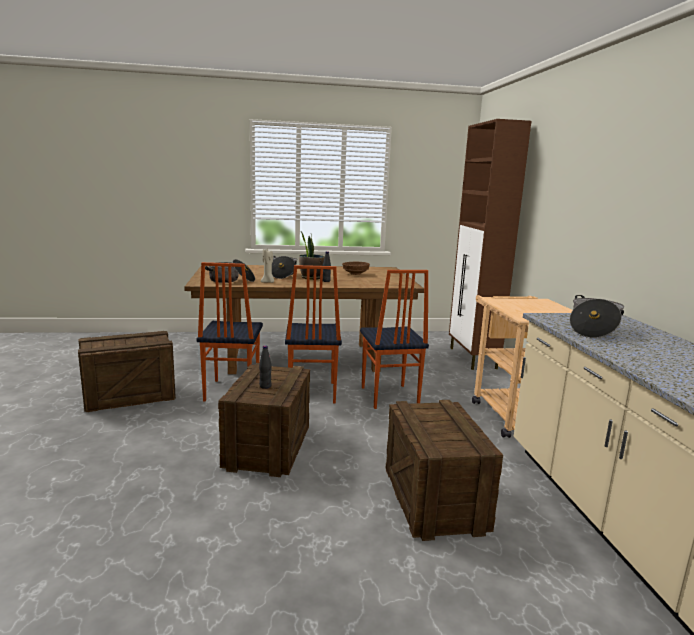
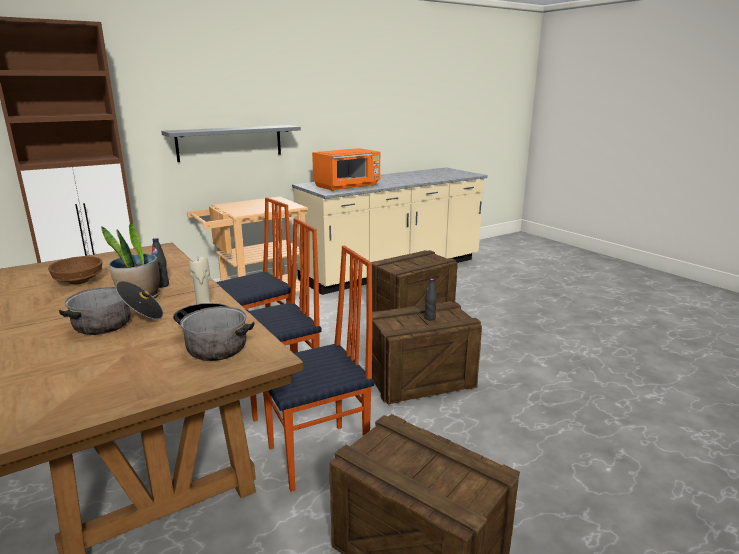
camera: 115 degrees left, 5 degrees up
(581, 237) = (230, 143): none -> grey shelf
(593, 329) = (348, 186): cooking pot -> orange microwave

